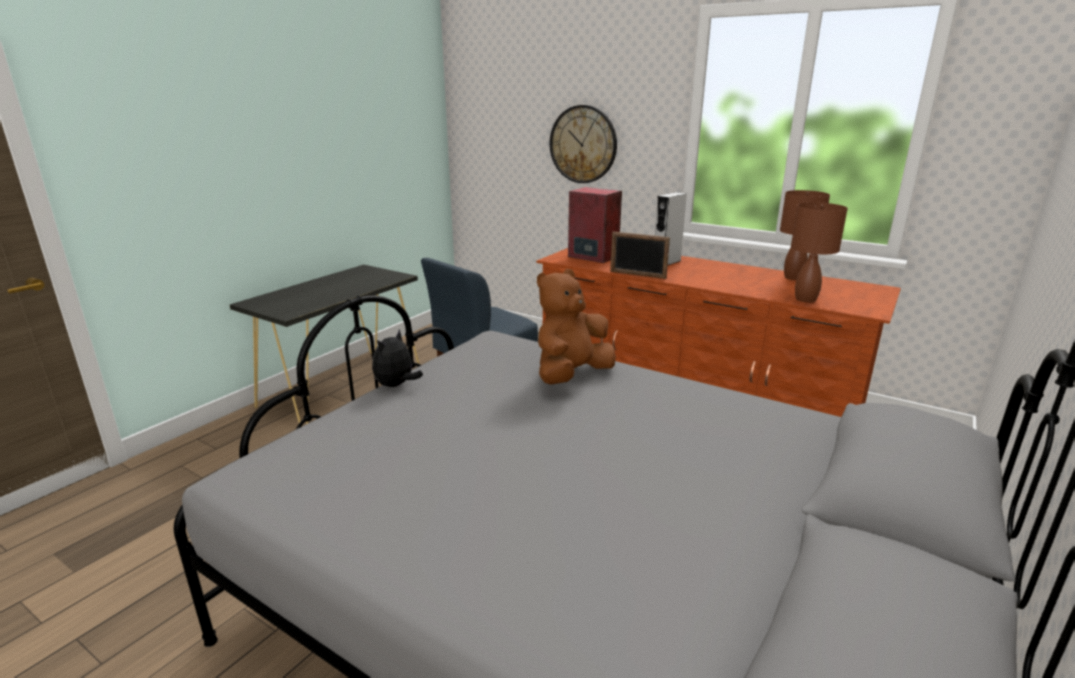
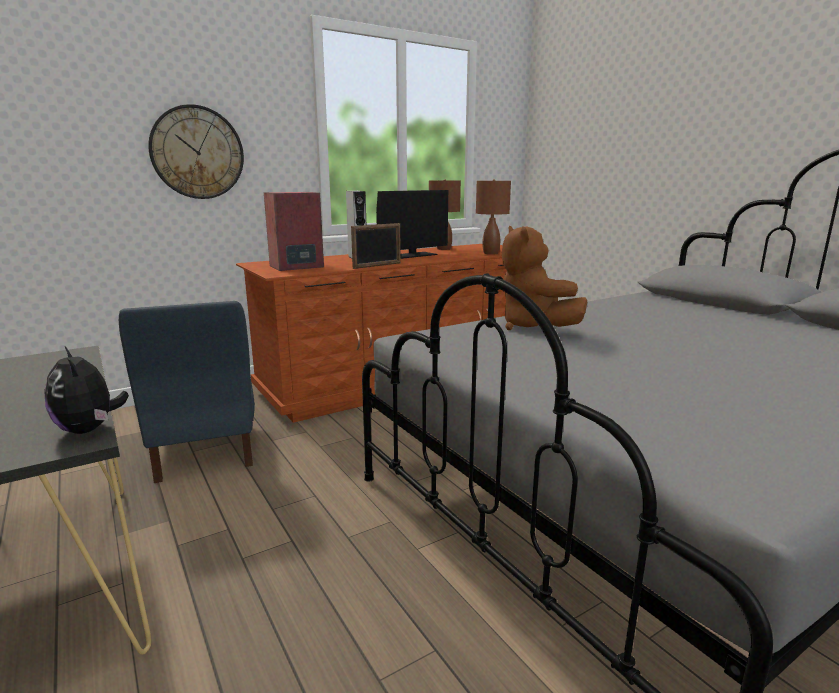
camera: 65 degrees left, 5 degrees down
(396, 385) = (506, 386): plush toy -> plush toy (90, 429)
(720, 275) = (412, 255): none -> monitor

